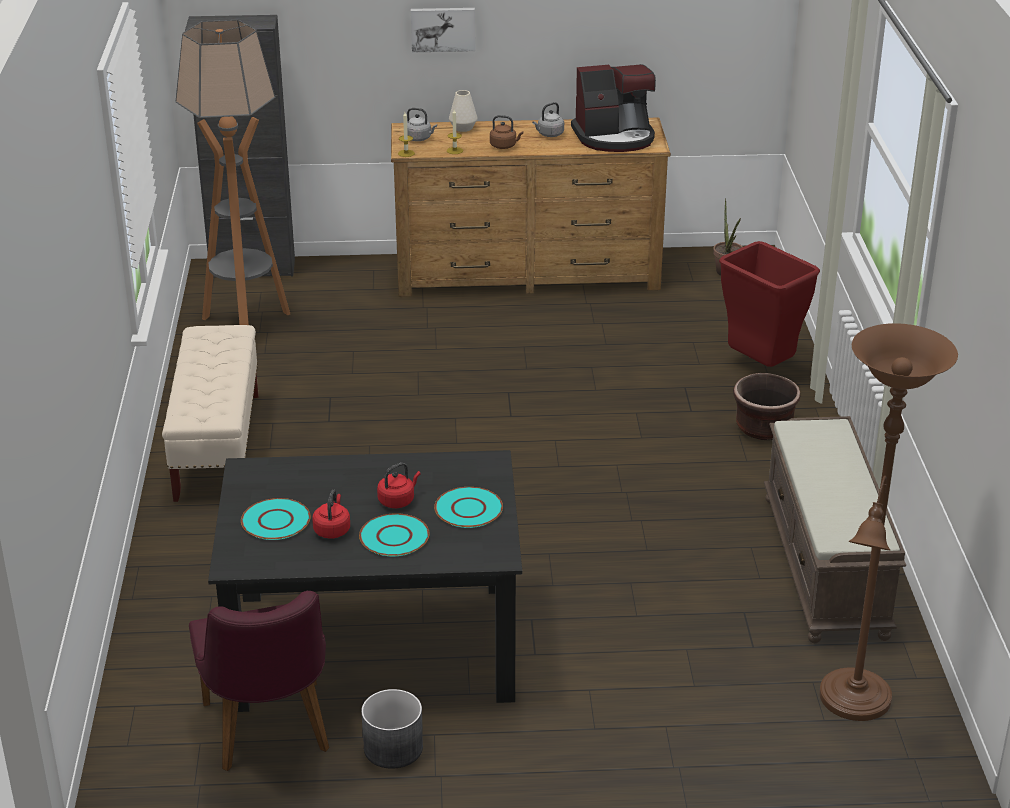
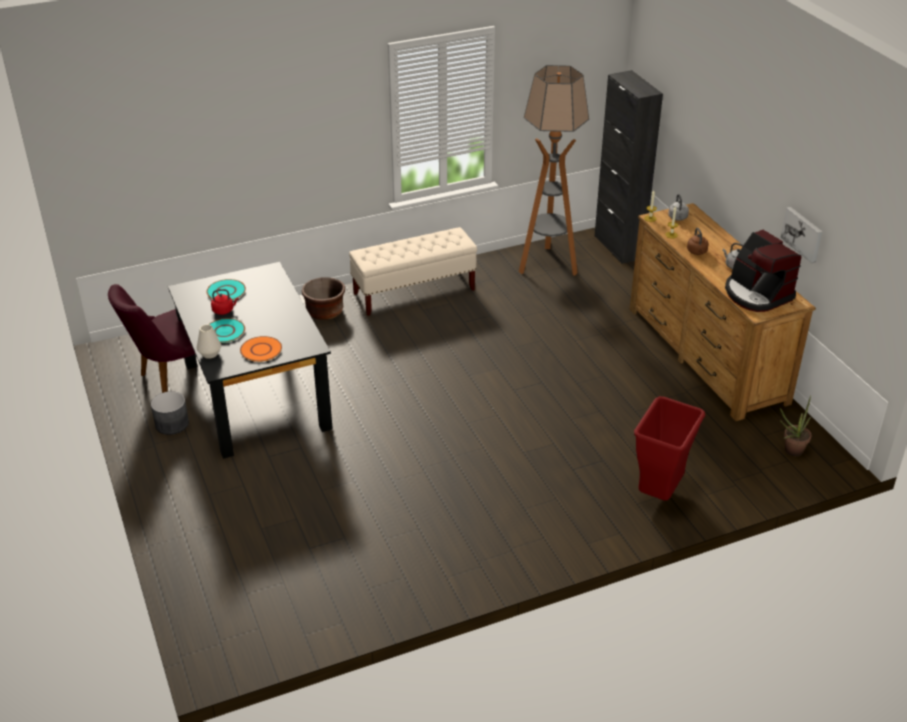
camera: 70 degrees right, 5 degrees up
(398, 500) = (260, 324): red kettle -> none
(443, 29) = (730, 156): picture -> picture (803, 234)
(463, 128) = (710, 230): white vase -> white vase (210, 354)
(468, 509) = (261, 350): turquoise plate -> orange plate
(763, 428) = (573, 510): brown planter -> brown planter (325, 312)
(826, 566) = (413, 570): brown bench -> none
(853, 703) = (267, 605): brown floor lamp -> none

